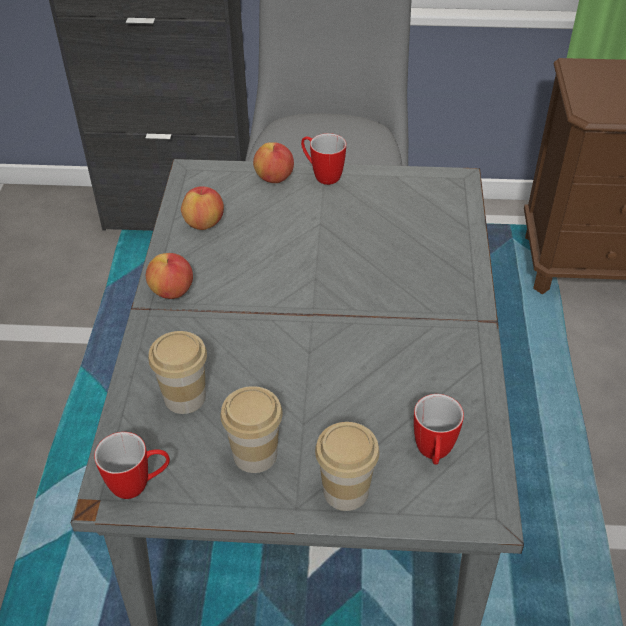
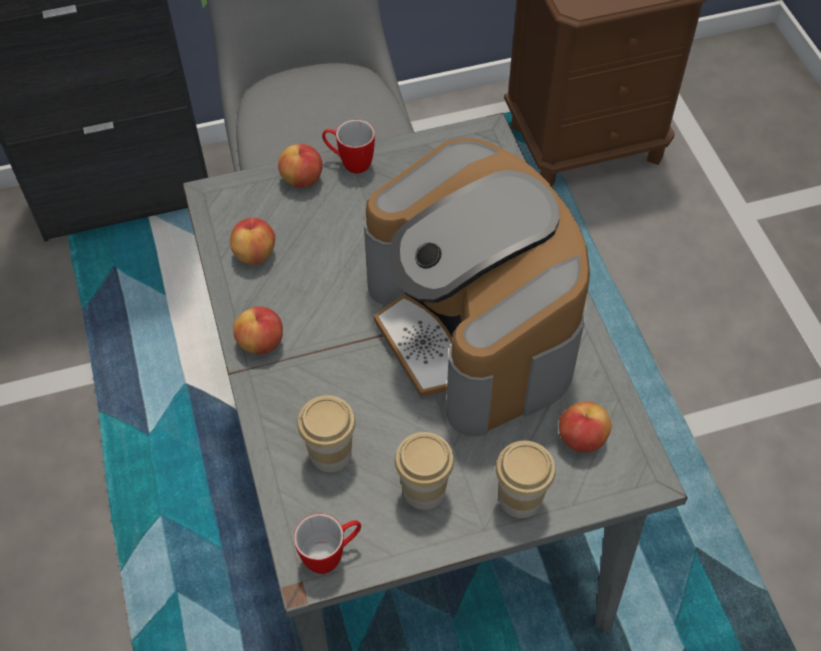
camera: 20 degrees left, 10 degrees up
(370, 331) = (474, 329): none -> coffee machine
(433, 455) = (581, 438): mug -> apple

